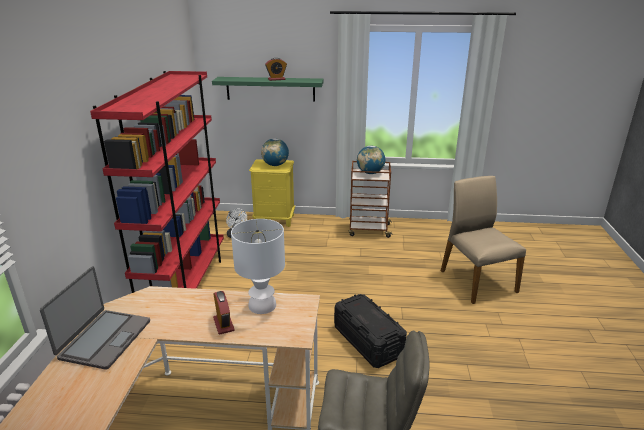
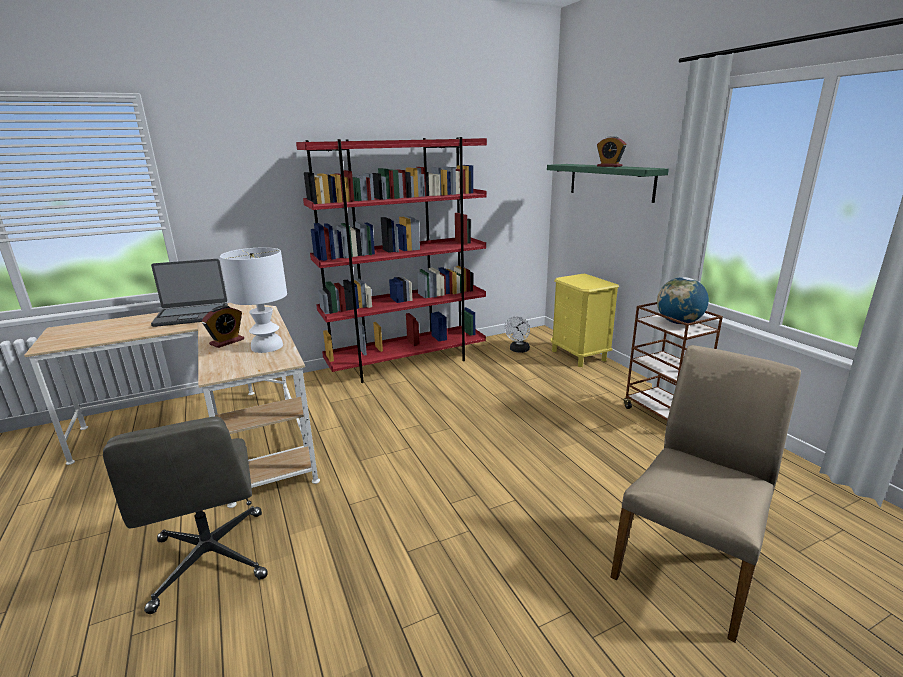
camera: 60 degrees right, 5 degrees down
(275, 165) = (587, 282): globe -> none
(368, 341) = (415, 494): black storage box -> none

